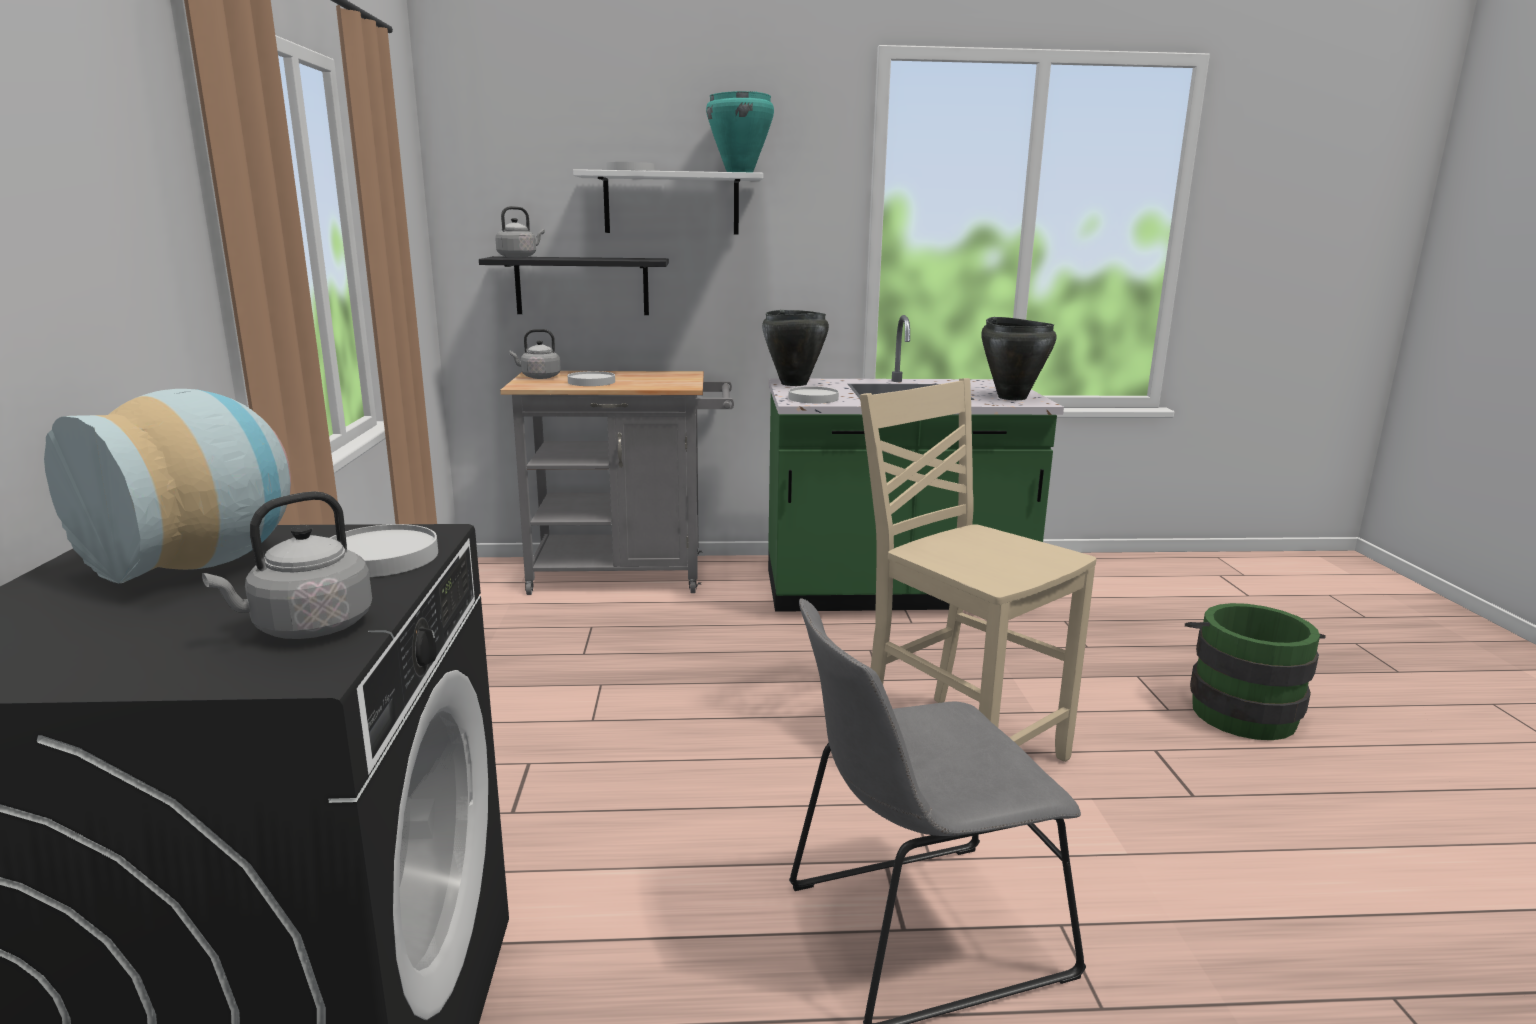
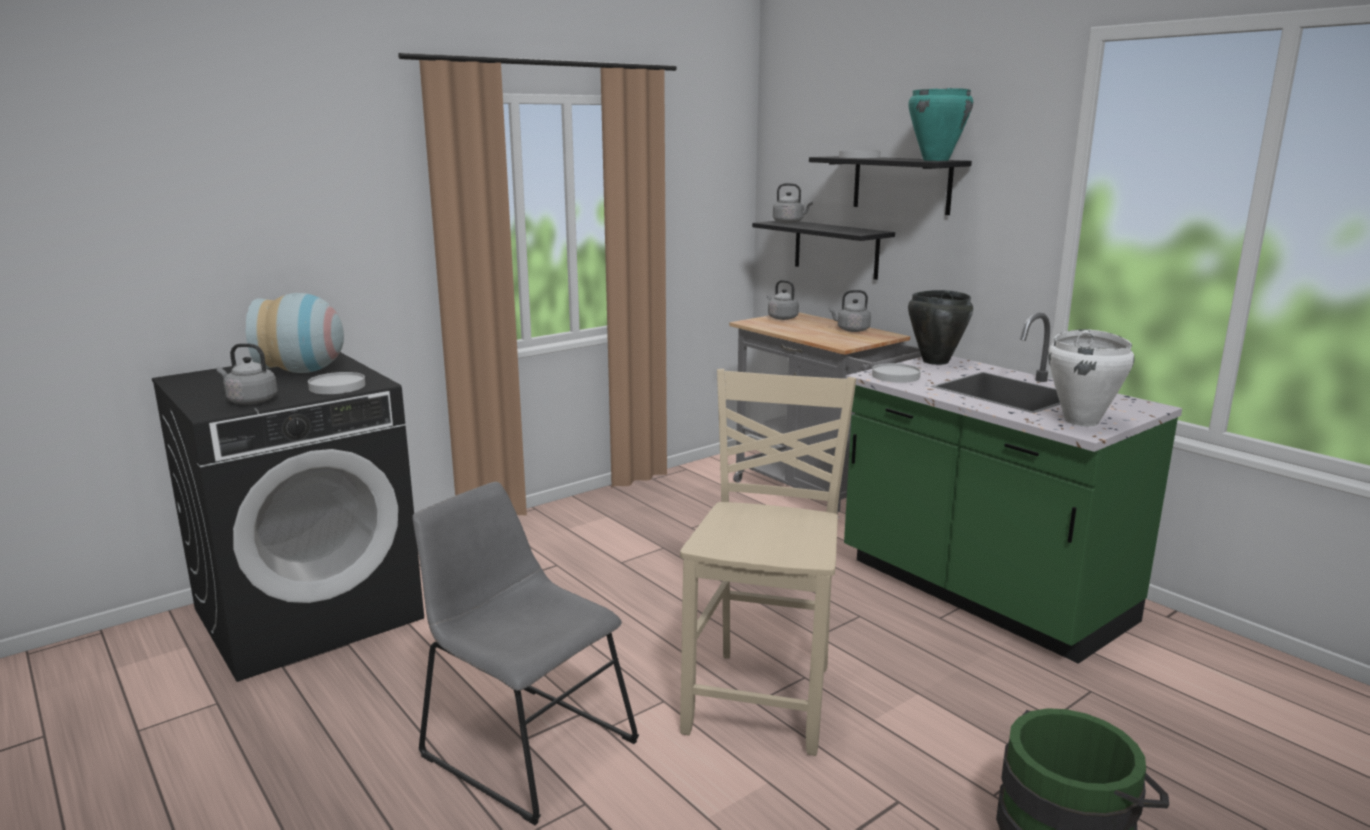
camera: 55 degrees right, 0 degrees up
(591, 382) = (798, 328): white plate -> none
(642, 375) = (851, 330): none -> grey kettle
(671, 203) = (901, 184): white shelf -> black shelf
(1012, 397) = (1082, 421): black cooking pot -> white cooking pot

